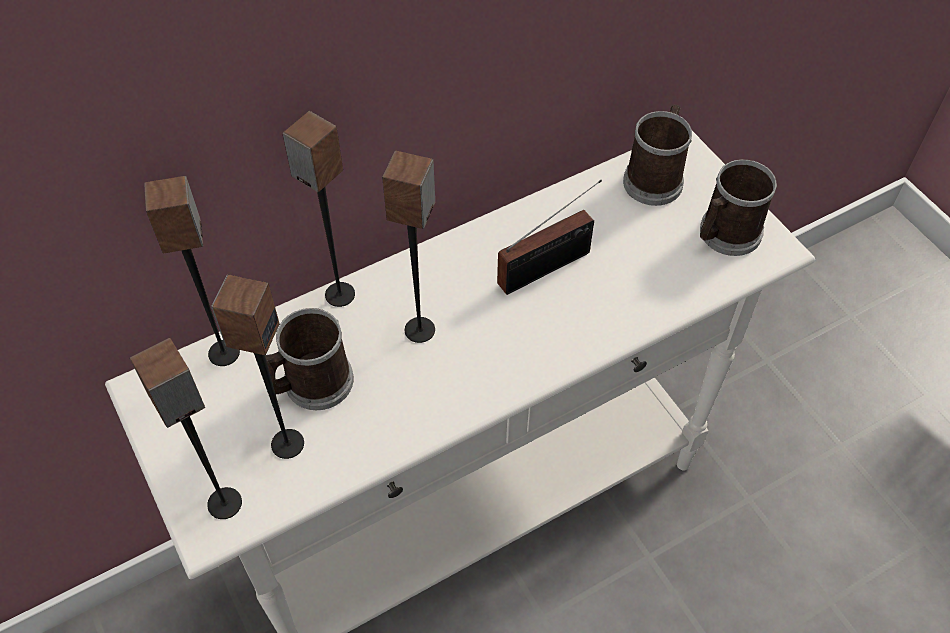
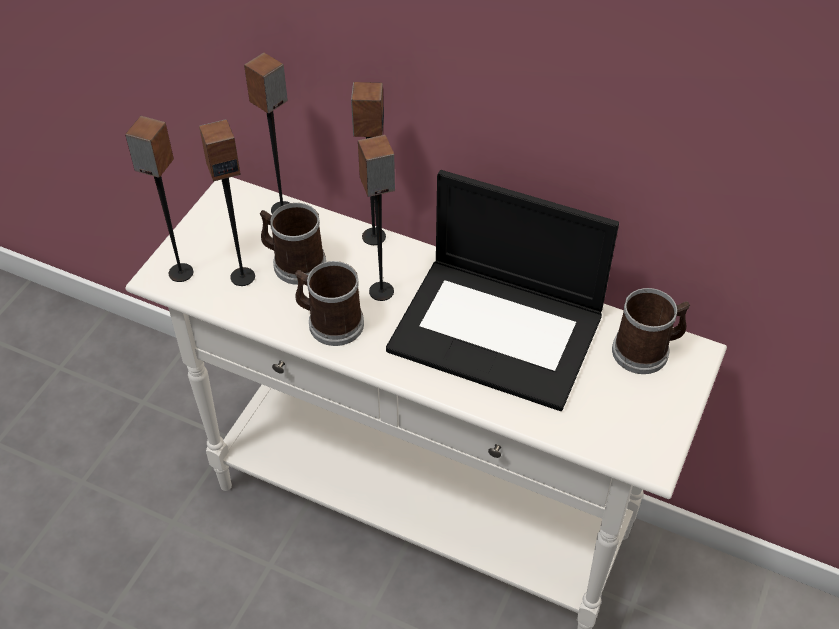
camera: 55 degrees right, 5 degrees down
(549, 266) = (499, 331): radio -> laptop
(725, 235) = (632, 422): mug -> mug (330, 322)

